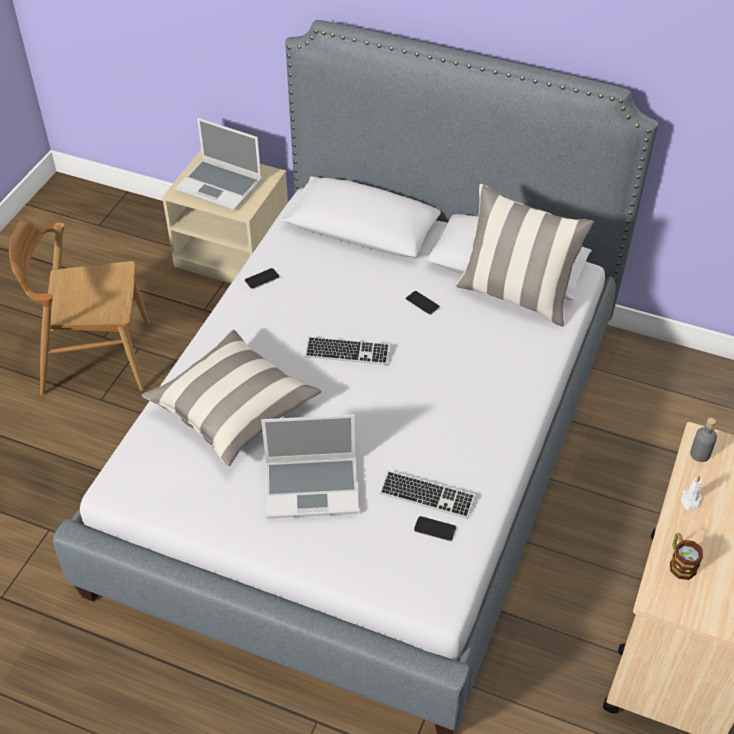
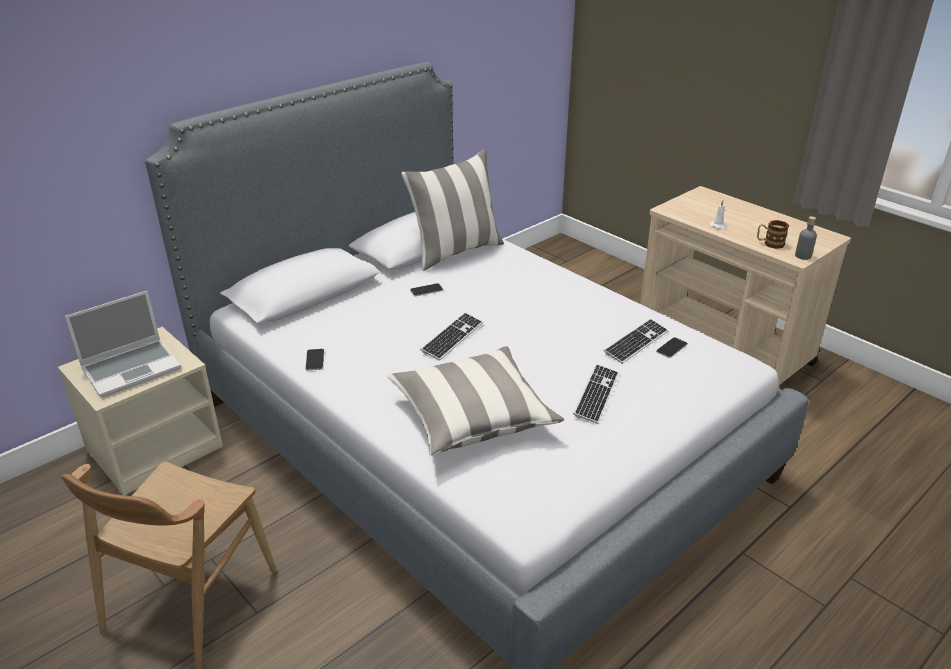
camera: 65 degrees left, 15 degrees down
(313, 487) = (596, 395): laptop -> keyboard
(700, 454) = (680, 213): grey bottle -> grey bottle (803, 256)

